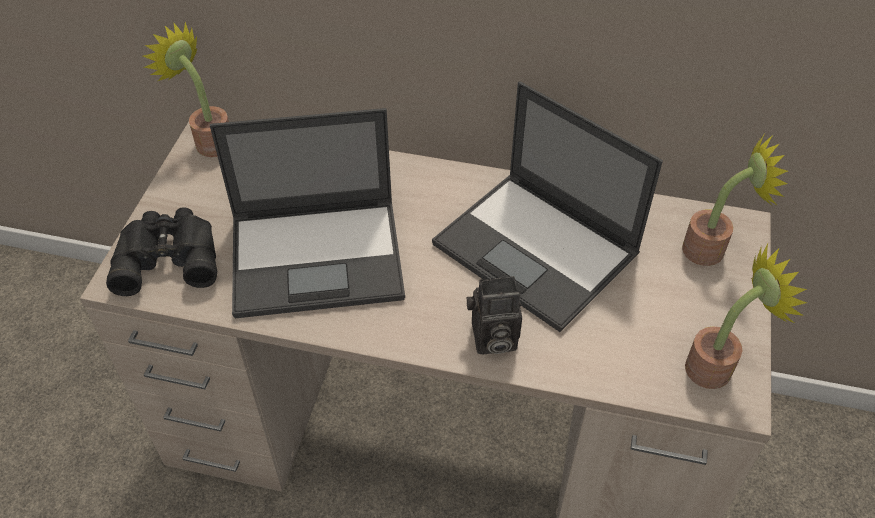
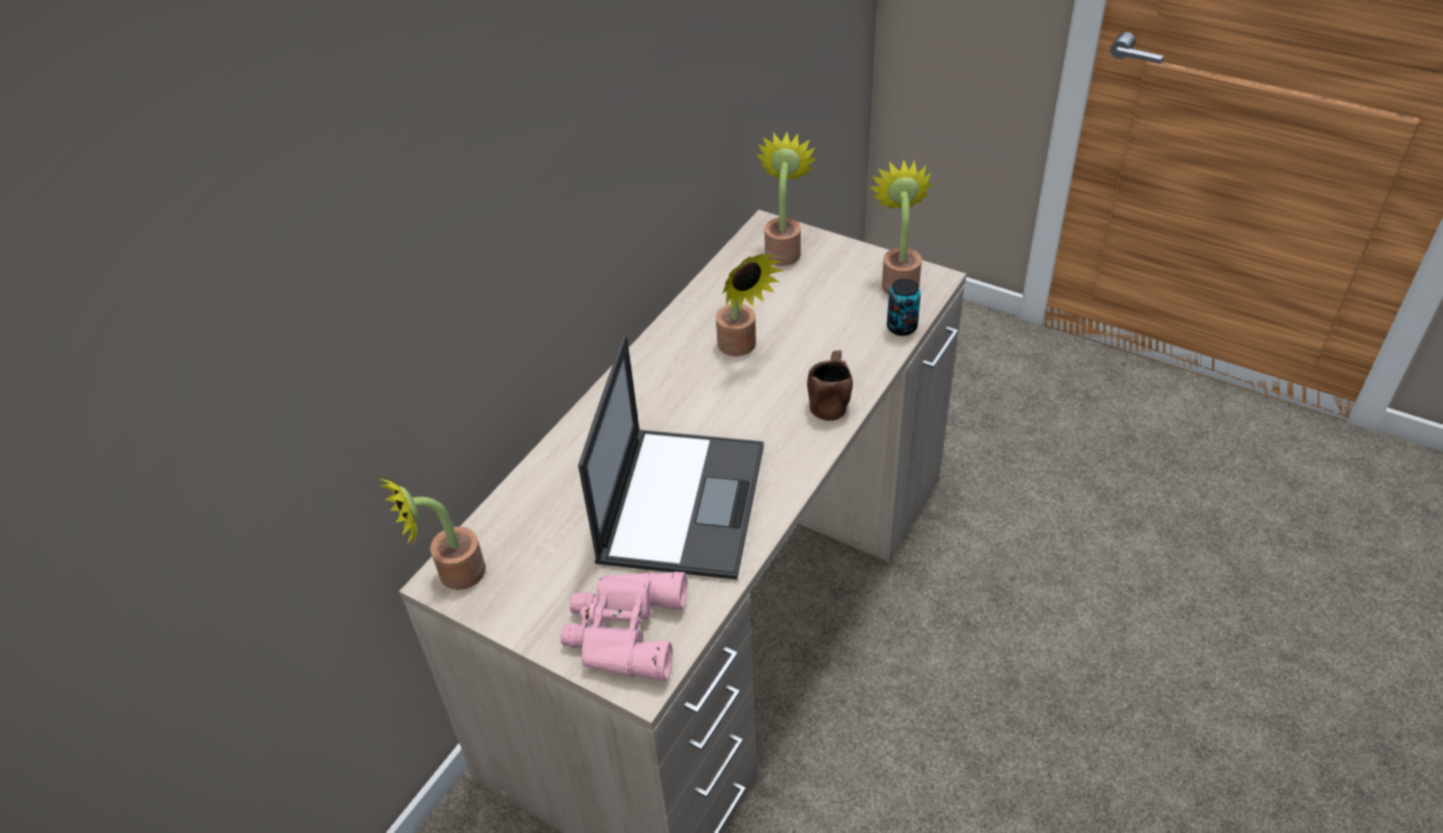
camera: 70 degrees left, 5 degrees down
(167, 255) = (623, 631): black binoculars -> pink binoculars
(492, 339) = (830, 398): camera -> brown mug
(537, 250) = (741, 348): laptop -> potted plant
(635, 384) = (901, 327): none -> can

